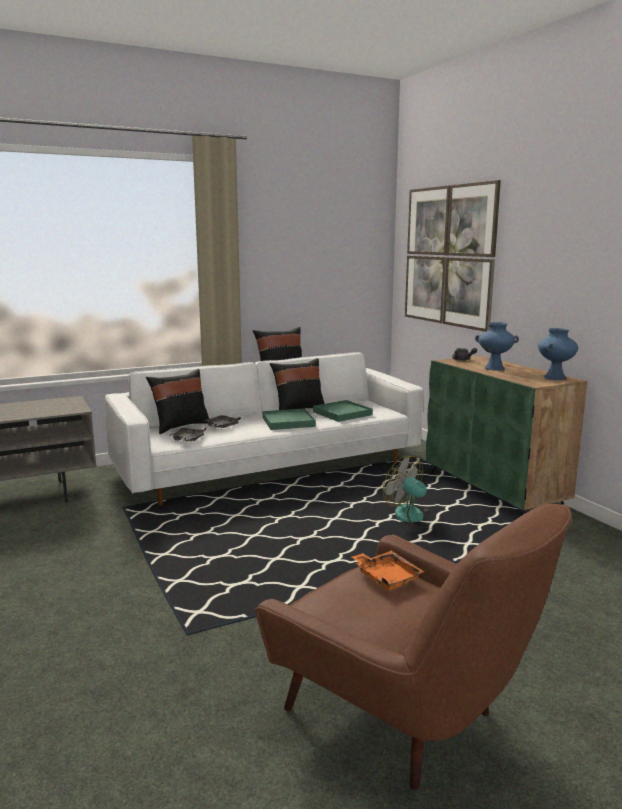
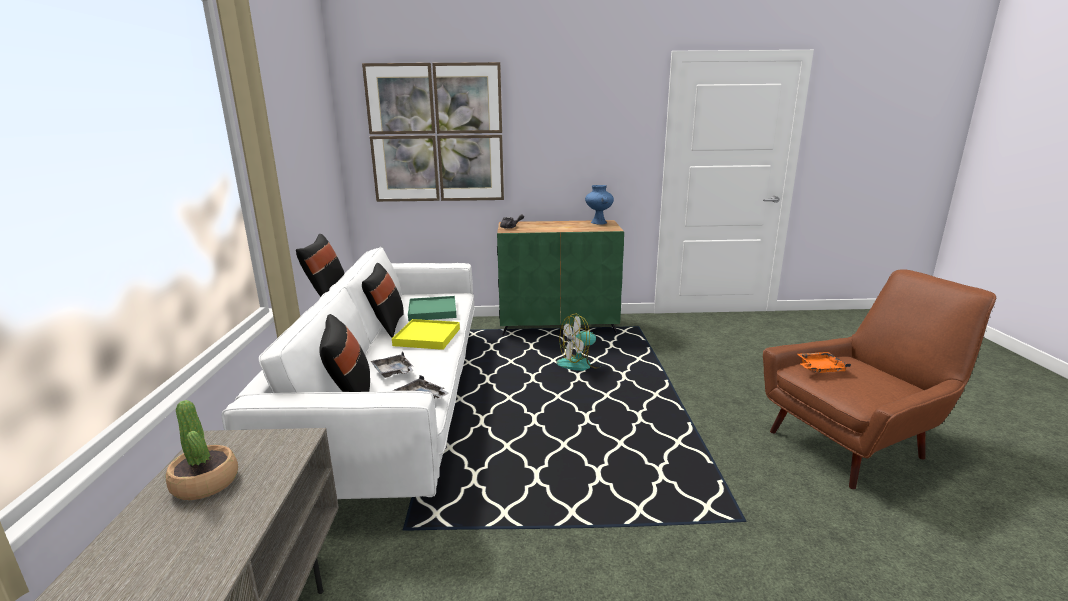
camera: 65 degrees left, 5 degrees up
(34, 406) = (205, 483): none -> potted plant
(288, 422) = (427, 337): green tray -> yellow tray
(493, 368) = (553, 227): blue vase -> none

